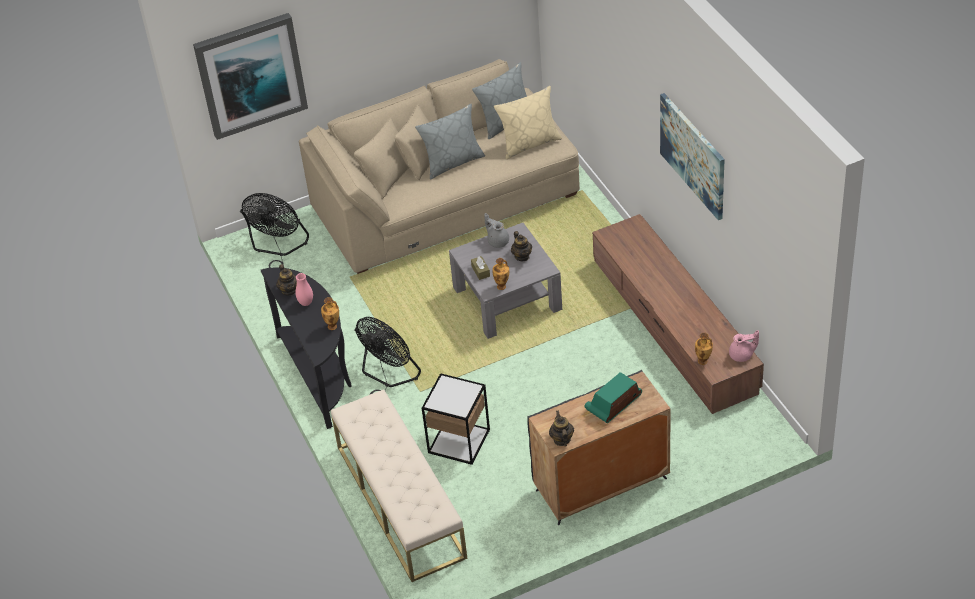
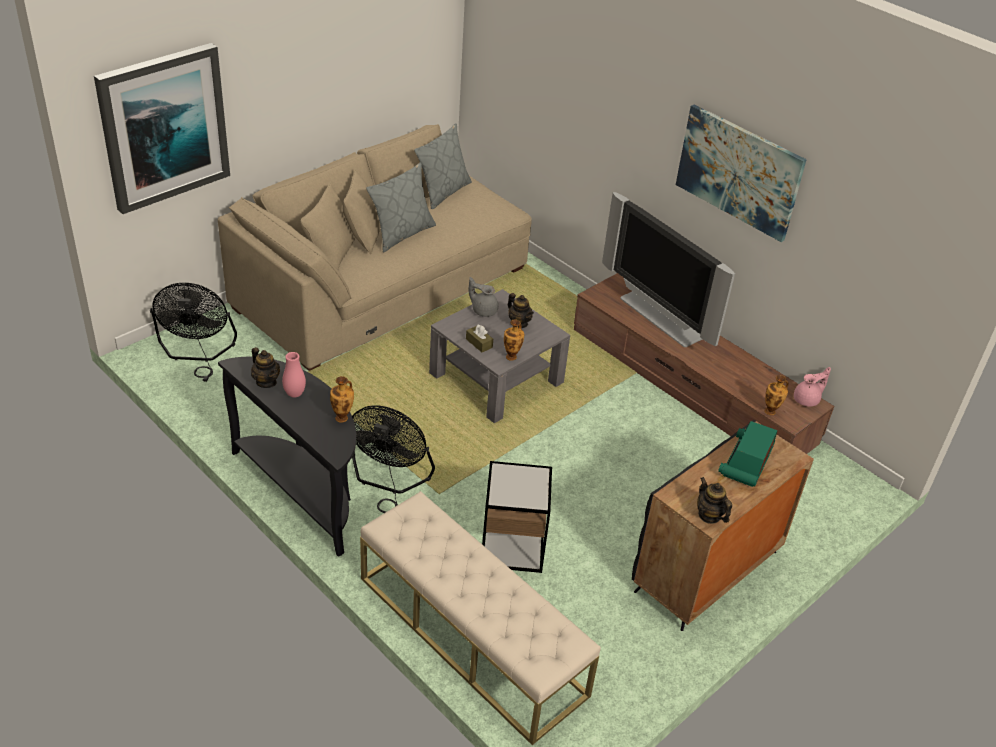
camera: 25 degrees left, 5 degrees down
(529, 143) = (478, 210): beige pillow -> none
(654, 263) = (661, 318): none -> television

